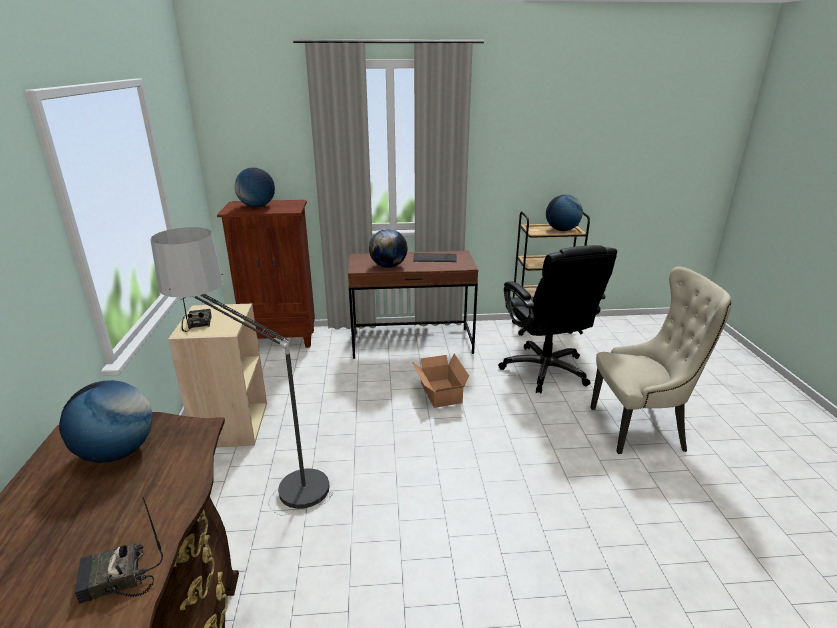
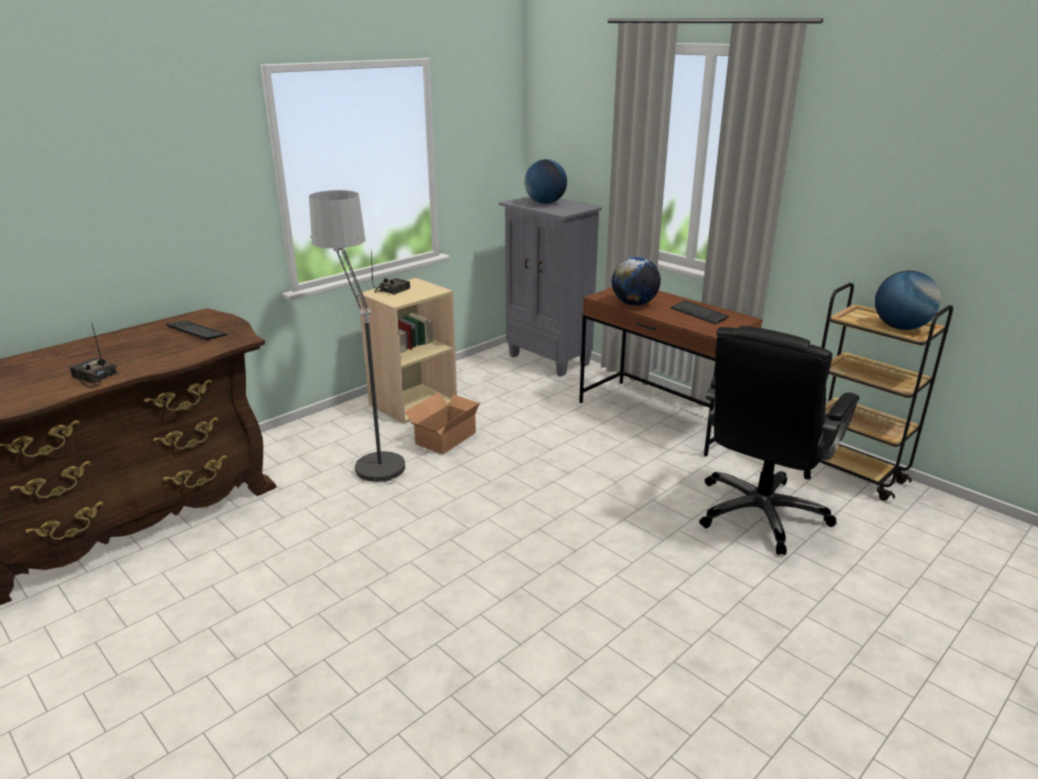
camera: 50 degrees right, 0 degrees up
(117, 452) = (196, 331): globe -> keyboard
(281, 340) = (548, 361): brown cabinet -> grey cabinet
(439, 394) = (600, 469): cardboard box -> cardboard box (443, 438)
(638, 428) = (755, 626): beige chair -> none

